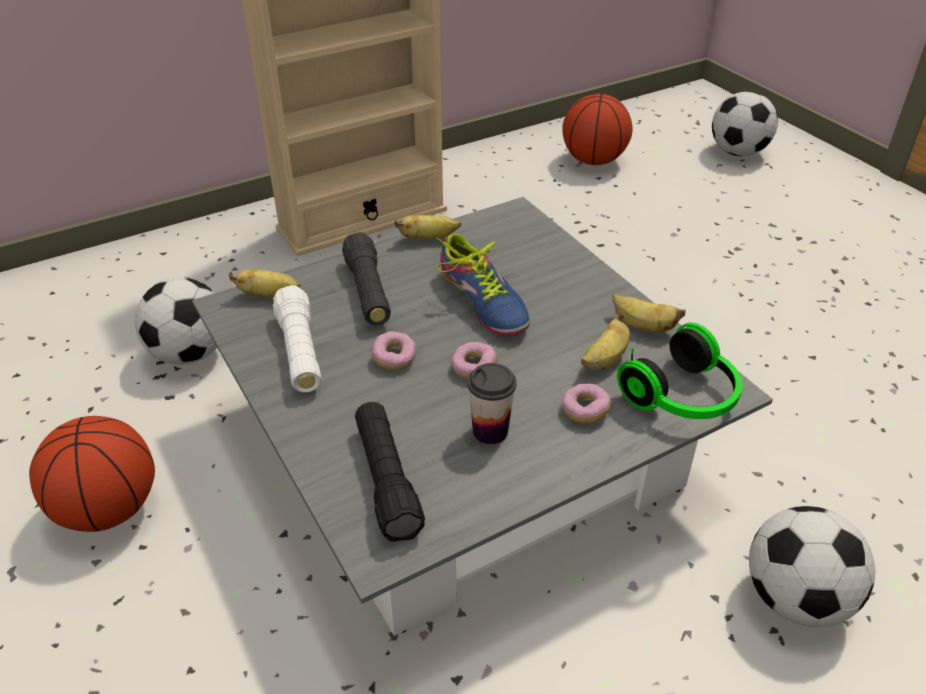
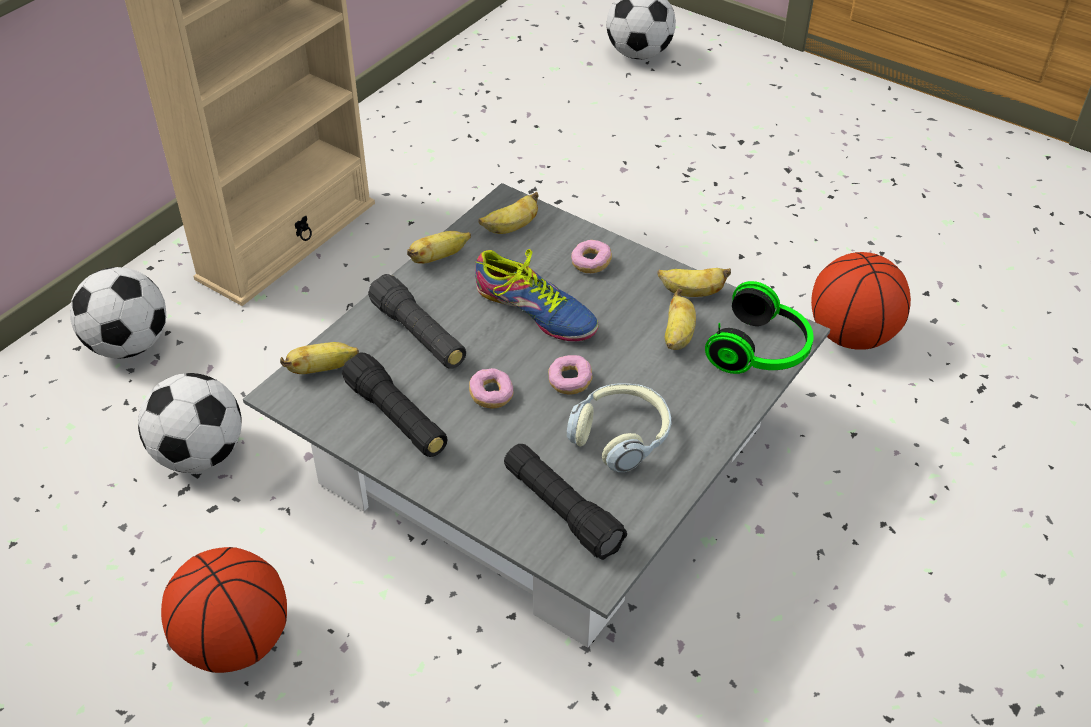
camera: 25 degrees left, 5 degrees up
(300, 352) = (396, 417): white flashlight -> black flashlight
(490, 431) = (620, 435): cup -> headphones
(507, 231) = (511, 228): none -> banana
(585, 411) = (688, 390): donut -> donut (591, 263)
(593, 160) = (497, 100): basketball -> basketball (850, 335)
(795, 598) = (888, 492): football -> football (129, 345)

